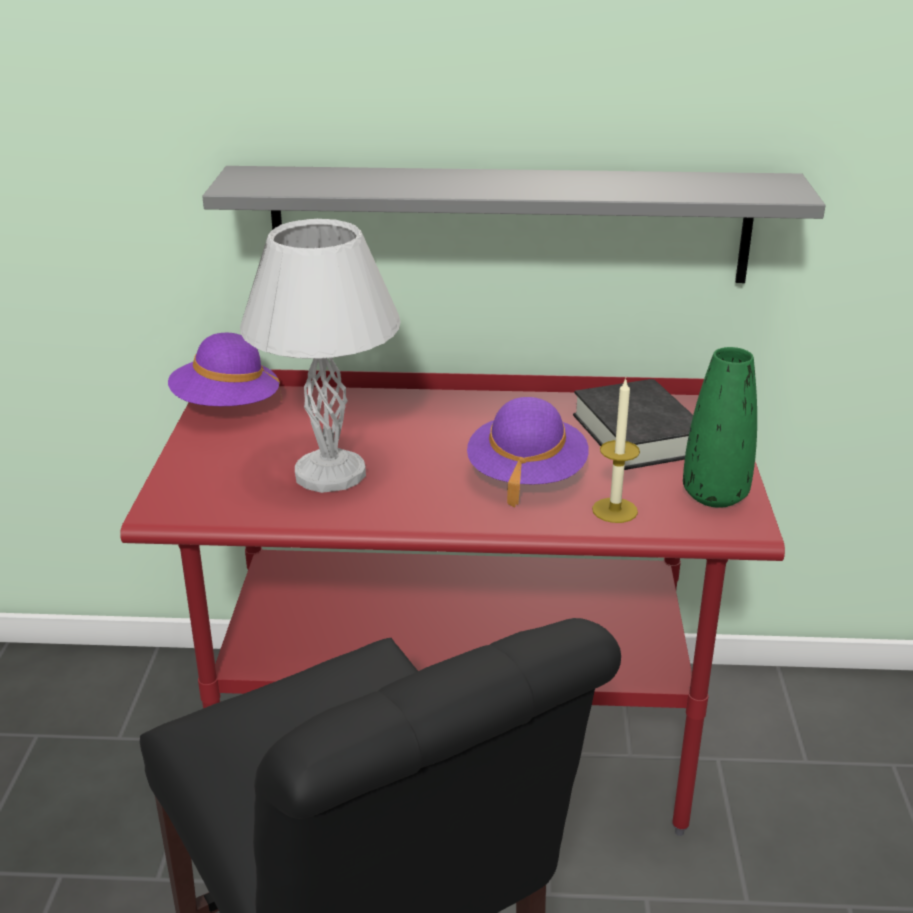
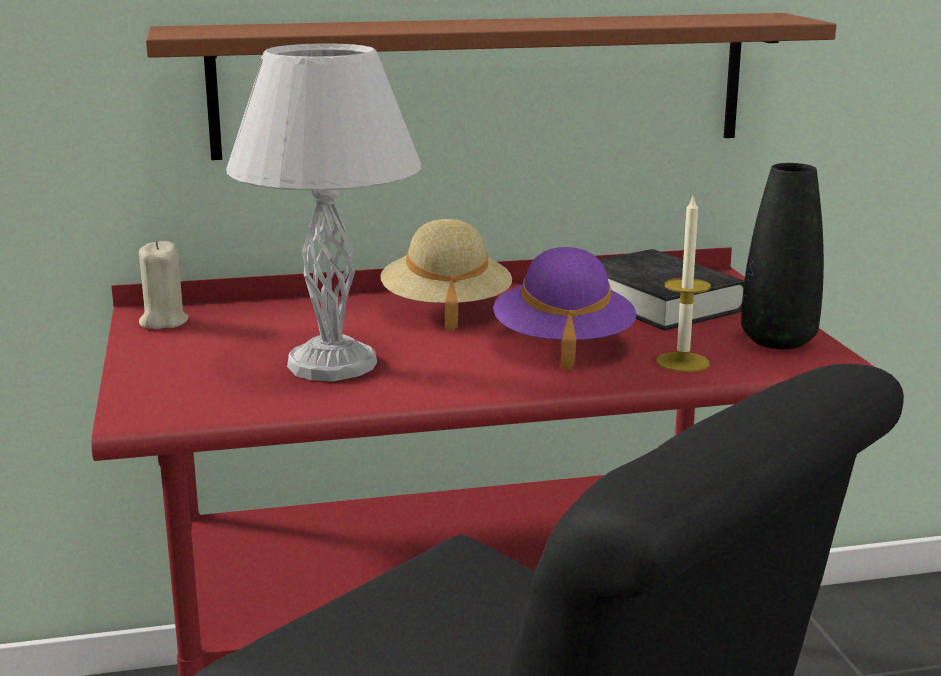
camera: 15 degrees left, 10 degrees down
(226, 407) = (163, 322): purple hat -> beige candle
(453, 420) = (445, 309): none -> beige hat
(509, 224) = (483, 84): grey shelf -> brown shelf
(714, 496) = (778, 340): green vase -> black vase

